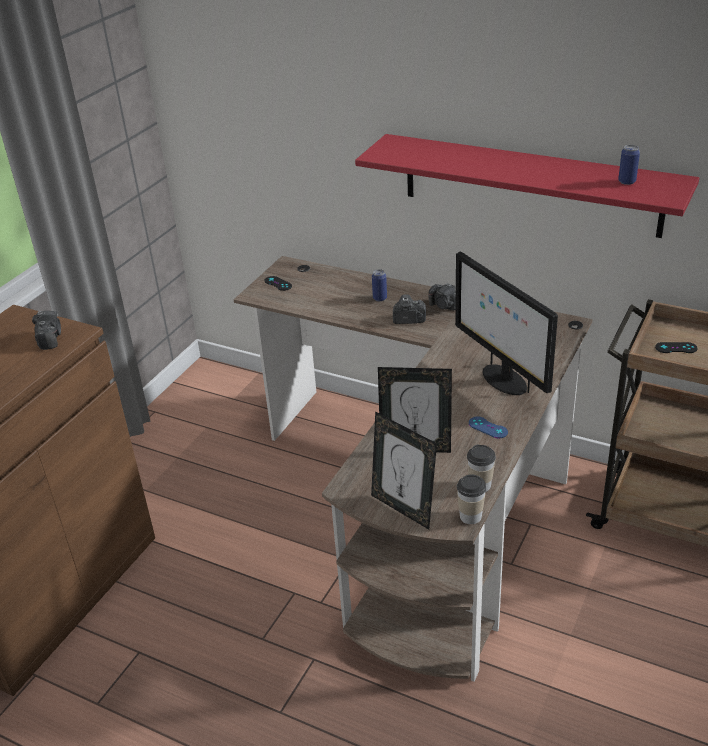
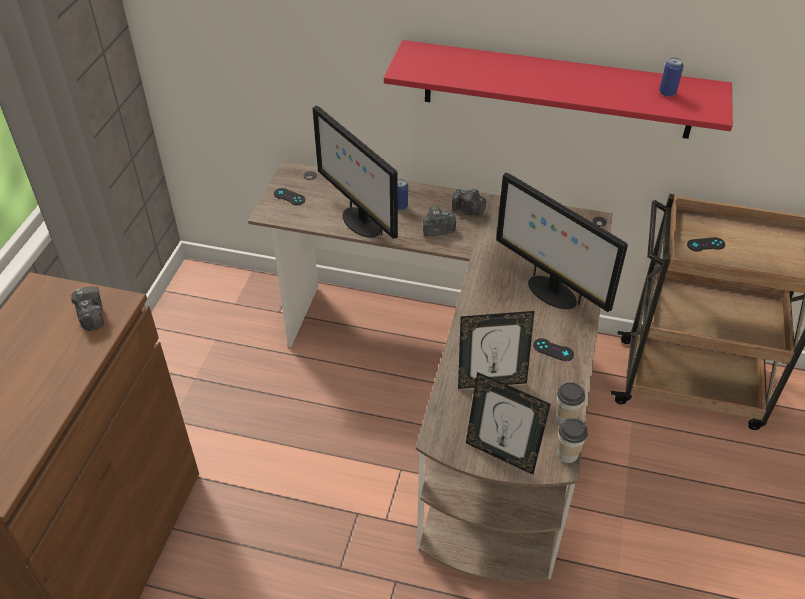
camera: 15 degrees left, 10 degrees up
(336, 308) = (360, 222): none -> monitor
(488, 427) = (553, 350): blue game controller -> black game controller

